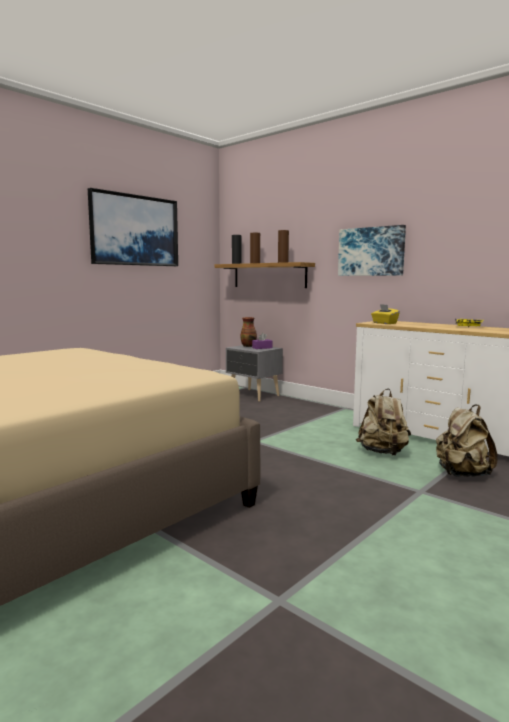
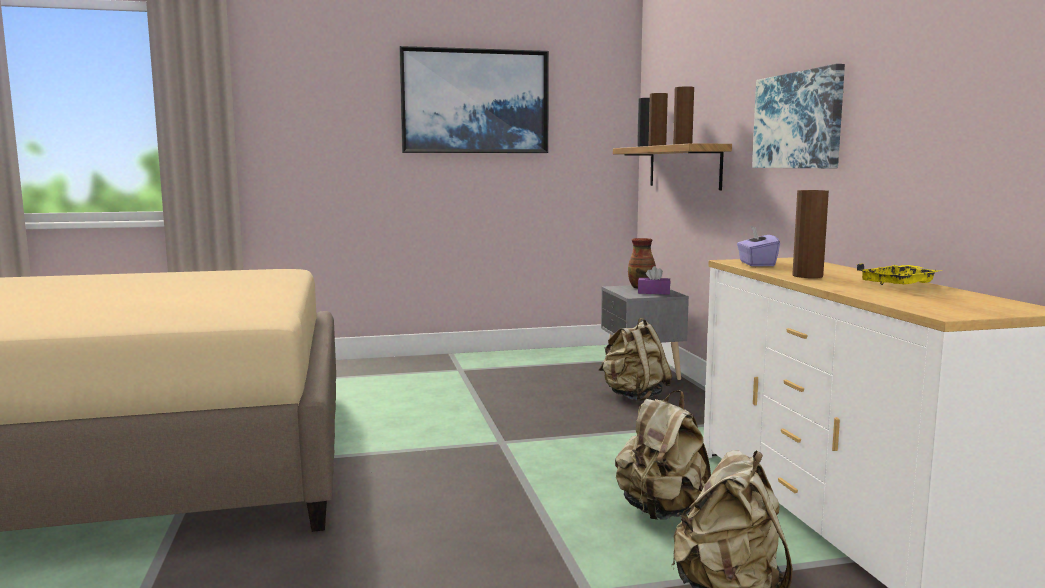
camera: 35 degrees right, 0 degrees up
(273, 407) = (634, 396): none -> beige backpack
(384, 323) = (756, 264): yellow tissue box -> purple tissue box
(427, 326) = (807, 276): none -> brown vase

